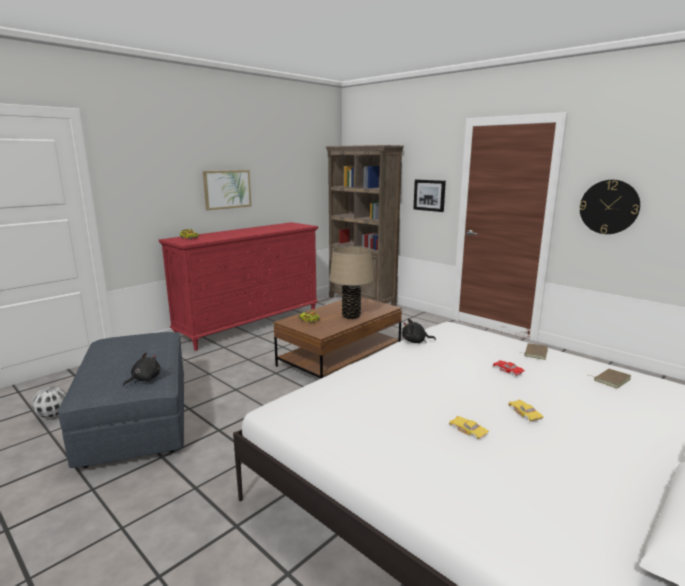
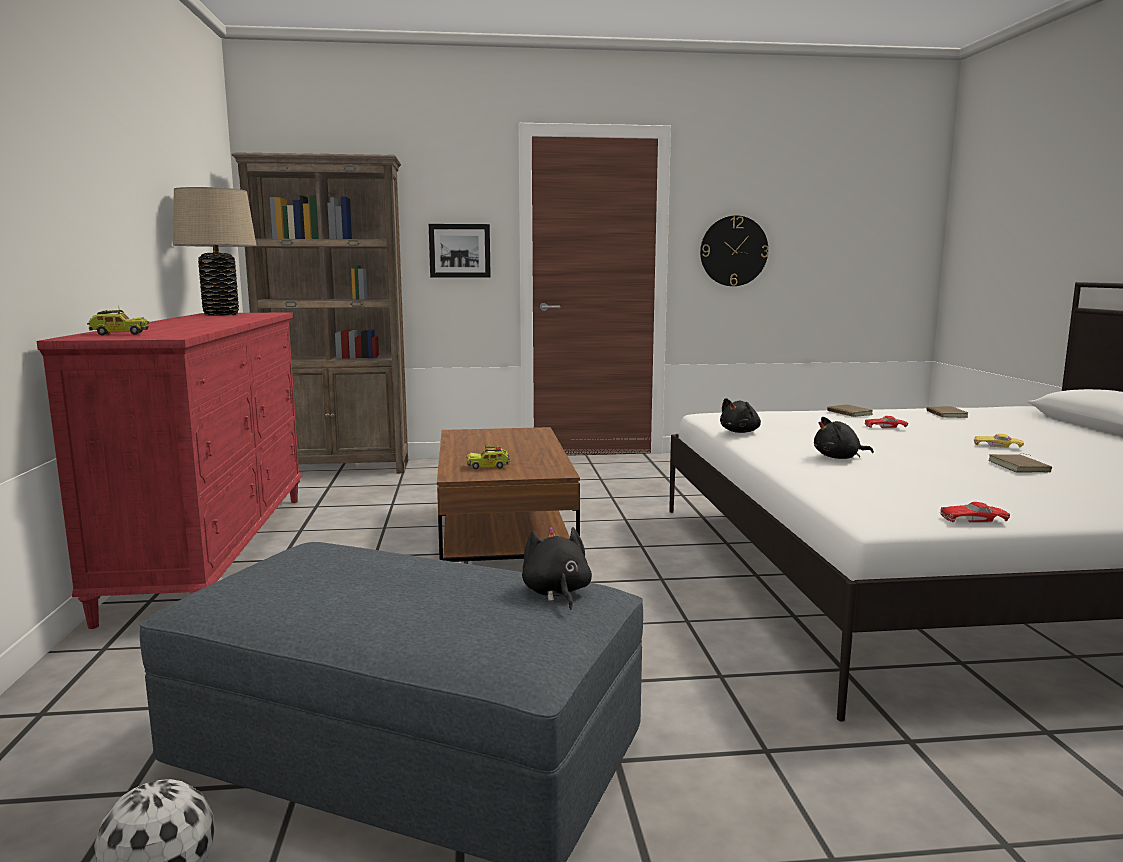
camera: 50 degrees left, 5 degrees down
(227, 189) = (120, 220): picture -> none
(304, 434) = (974, 519): none -> red toy car
(351, 316) = (524, 448): beige table lamp -> beige table lamp (221, 314)
(395, 376) = (839, 458): none -> black plush toy
(468, 430) = (1020, 467): yellow toy car -> brown book

